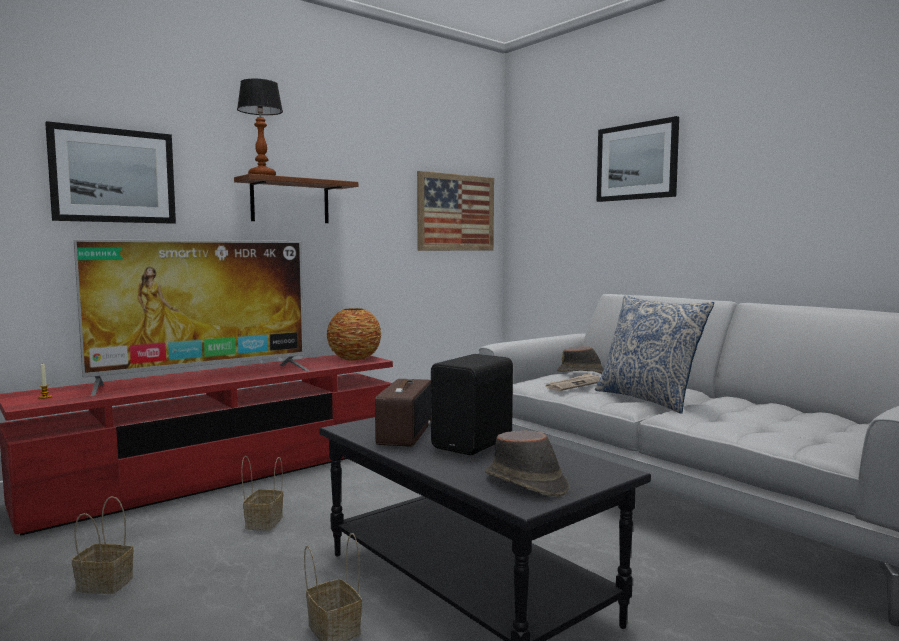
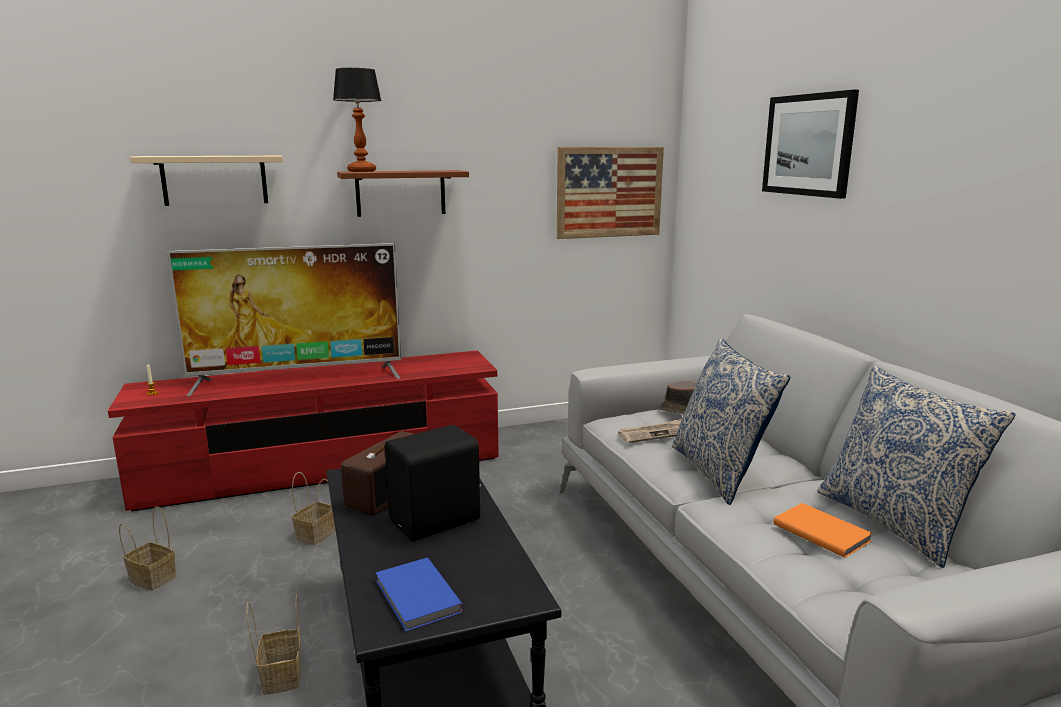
camera: 20 degrees right, 10 degrees up
(113, 176) = (214, 180): picture -> beige shelf
(354, 359) = (462, 362): vase -> none
(526, 483) = (416, 597): brown hat -> blue book
(763, 417) = (821, 531): none -> orange book
(799, 409) = (894, 522): none -> pillow

